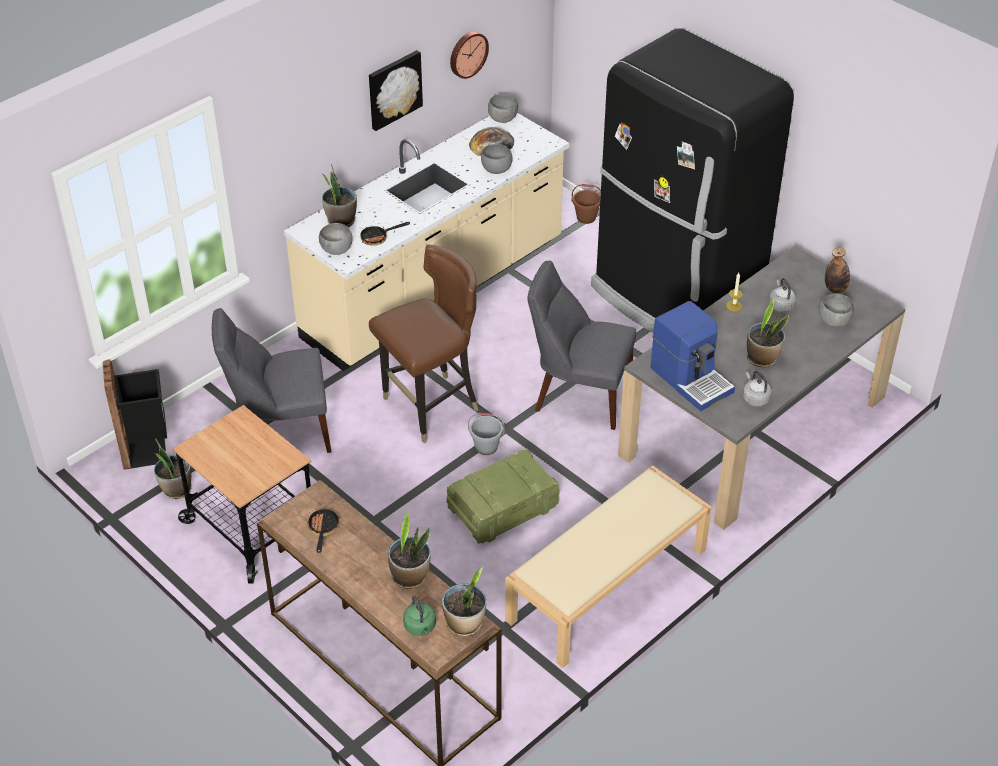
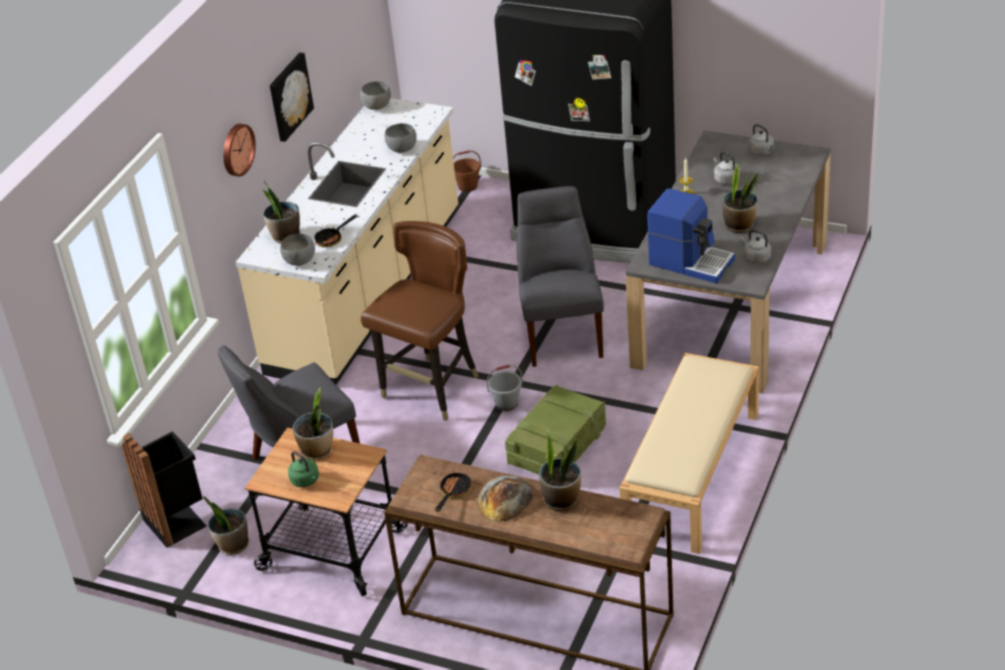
camera: 20 degrees left, 5 degrees down
(323, 530) = (453, 492): frying pan -> frying pan turned 45 degrees clockwise
(420, 627) = (601, 535): green kettle -> green kettle (306, 481)
(465, 624) = (638, 518): potted plant -> potted plant (317, 450)
(467, 54) = (334, 48): wall clock -> wall clock (236, 149)
(491, 143) = (381, 129): bread -> bread (504, 499)
(578, 396) = (562, 333): grey chair -> grey chair turned 90 degrees clockwise
(834, 321) = (779, 177): grey bowl -> none
(835, 289) = (762, 152): bottle -> grey kettle

